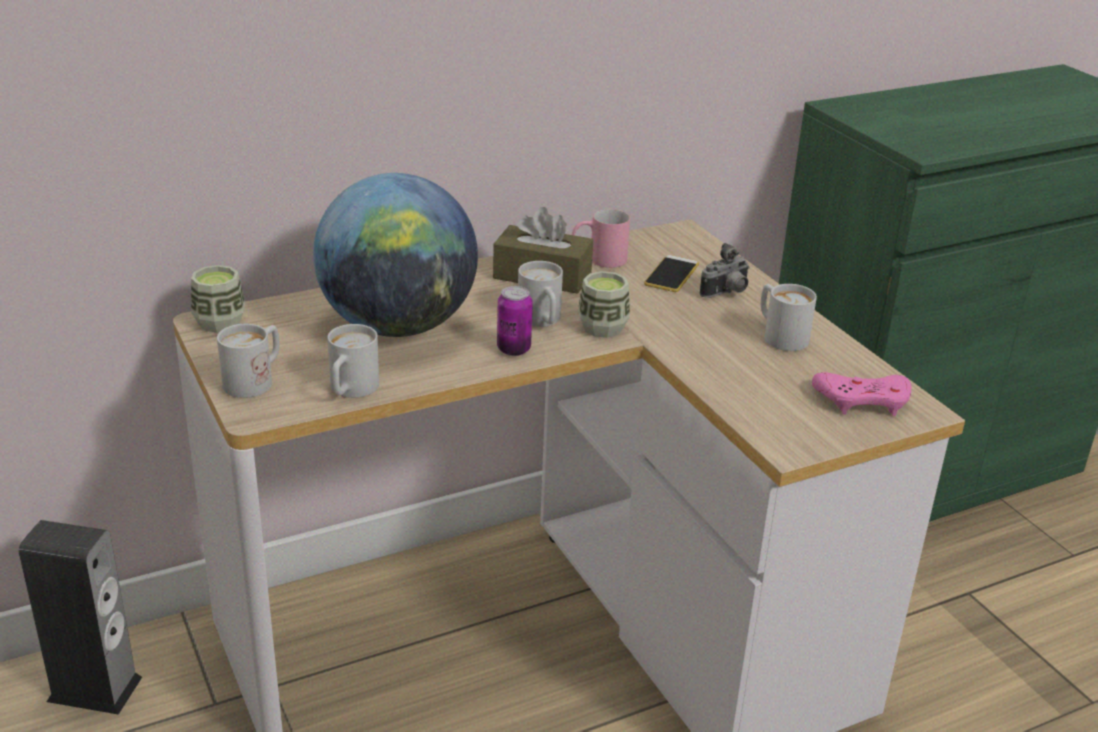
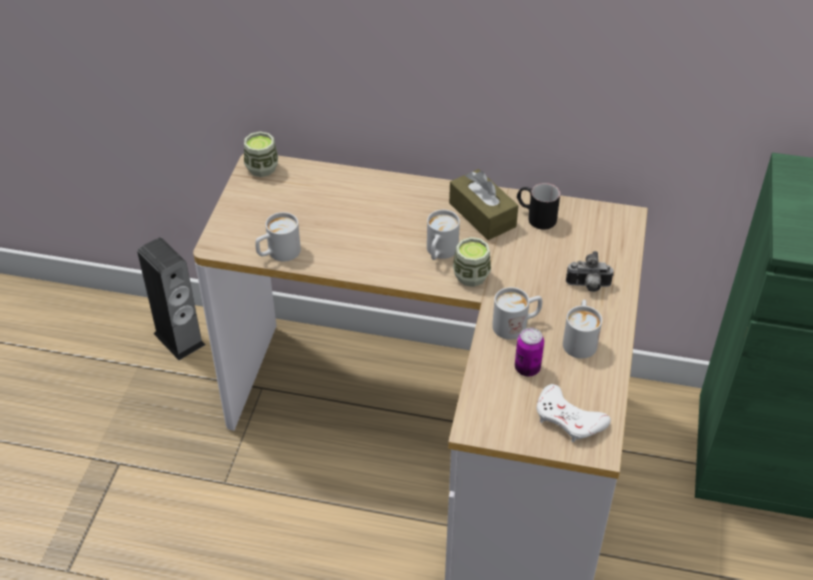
camera: 40 degrees right, 15 degrees up
(255, 380) = (239, 221): white mug -> white mug (516, 325)
(398, 326) = (352, 216): globe -> none
(513, 349) = (398, 267): can -> can (527, 368)
(598, 259) = (535, 217): pink mug -> black mug
(671, 274) = (570, 252): phone -> none
(863, 400) = (568, 419): pink game controller -> white game controller

